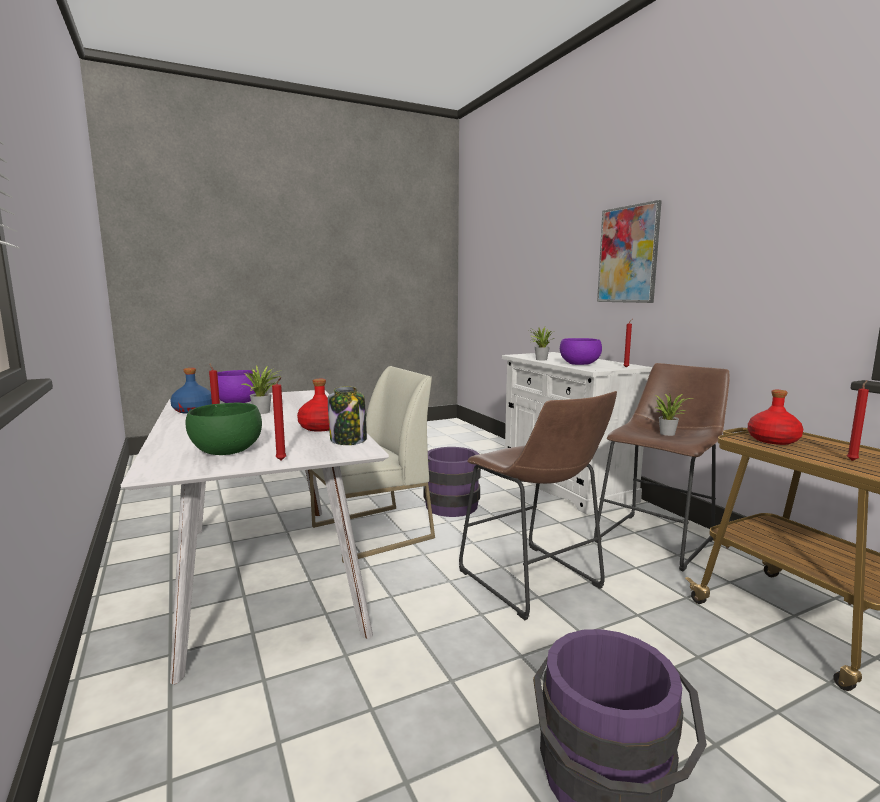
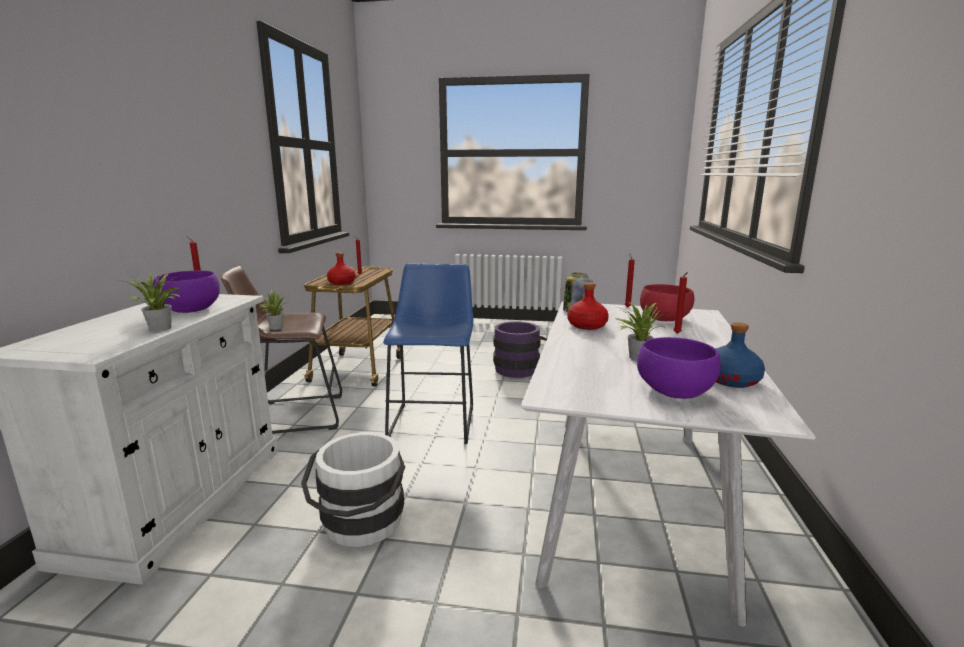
camera: 145 degrees left, 5 degrees up
(227, 450) = (664, 319): green bowl -> red bowl
(371, 533) = (498, 513): white chair -> none
(448, 504) = (360, 526): purple bucket -> white bucket
(533, 583) = (434, 420): brown stool -> blue stool
(628, 254) = (89, 149): picture -> none

